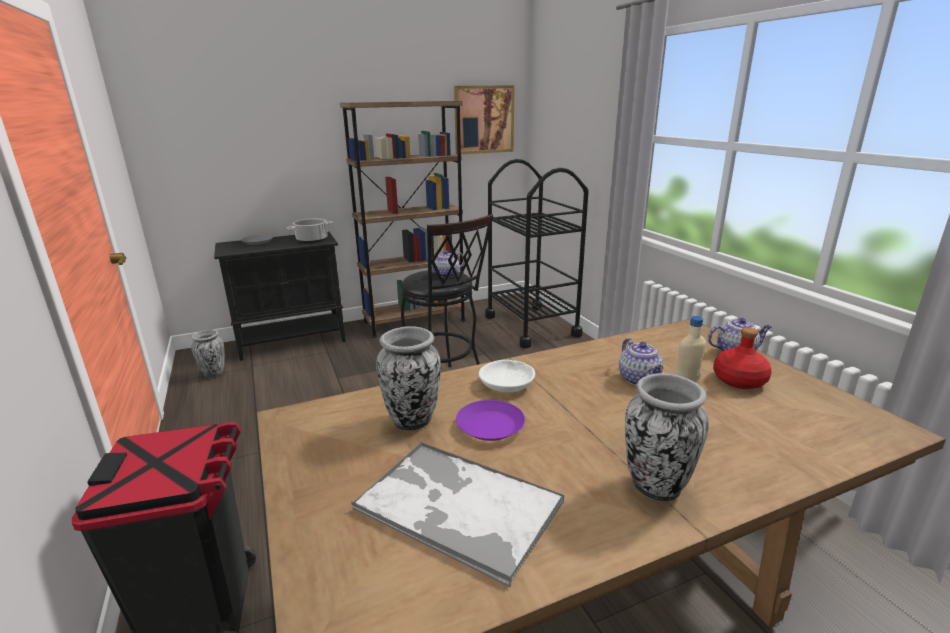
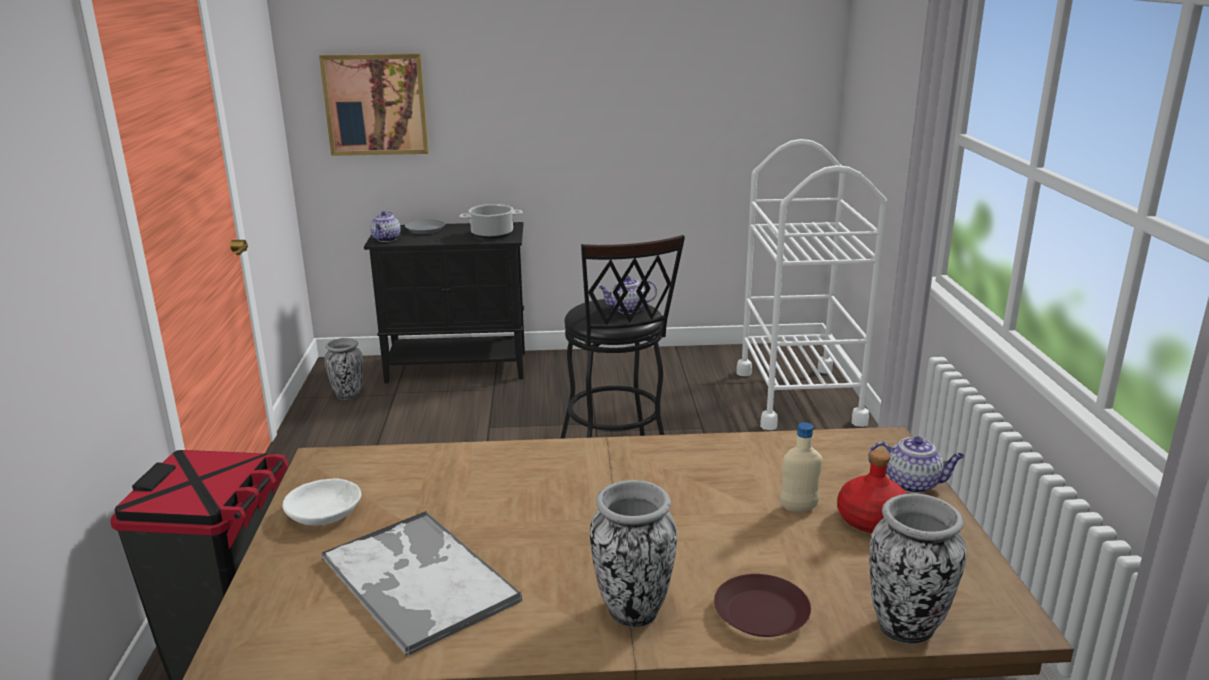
camera: 20 degrees right, 0 degrees up
(413, 421) = (439, 489): vase -> vase (906, 628)
(414, 321) = (630, 363): brown bookcase -> none
(484, 119) = (769, 73): picture -> picture (376, 104)
(490, 426) = (515, 511): purple plate -> none
(507, 383) = (575, 468): white bowl -> white bowl (325, 513)
(531, 326) = (798, 397): black cart -> white cart
(640, 379) = (740, 493): teapot -> teapot (386, 239)
(744, 464) = (761, 613): none -> brown plate

